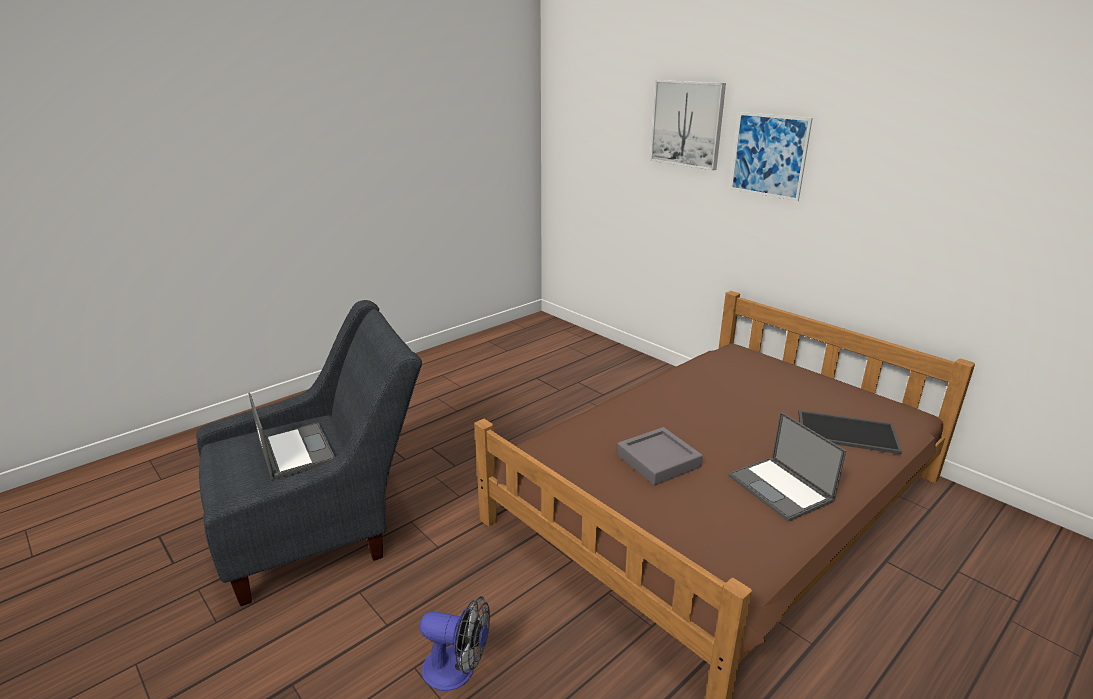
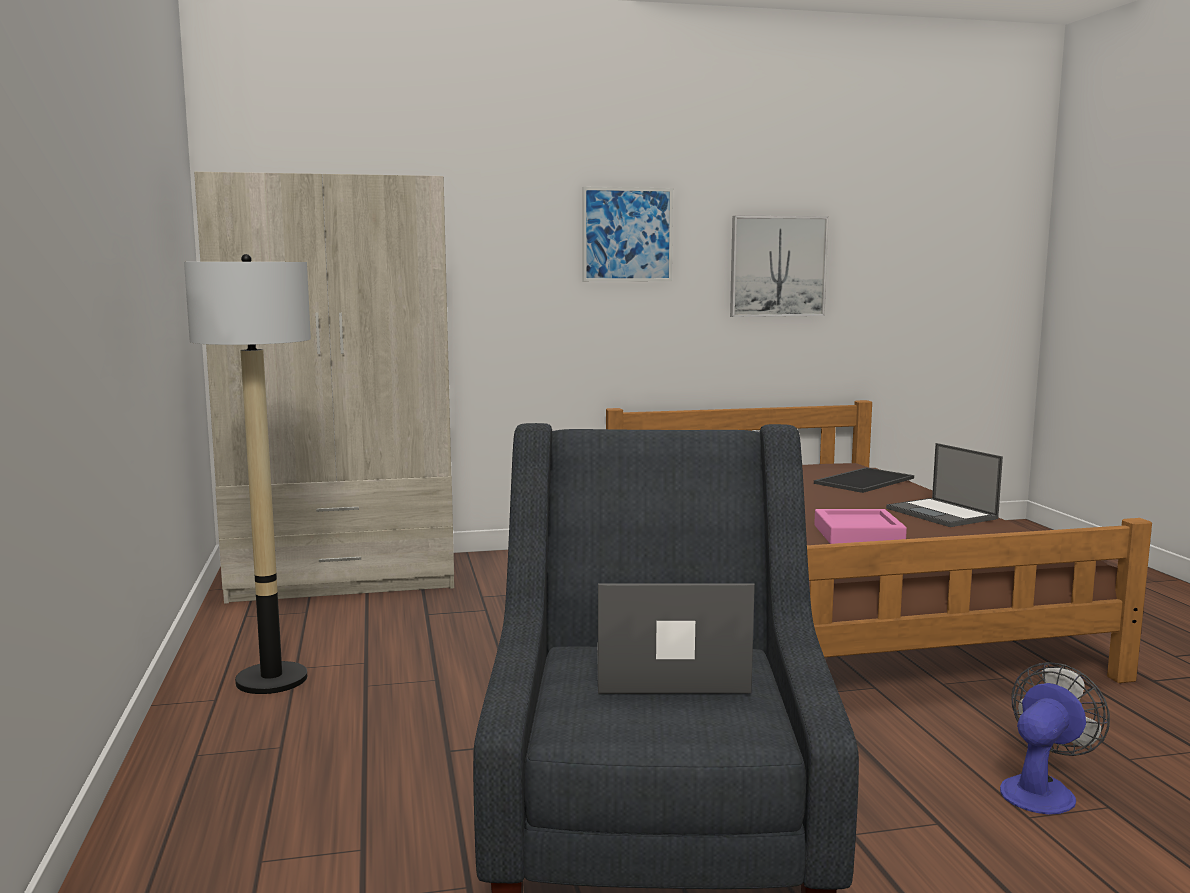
camera: 60 degrees left, 15 degrees down
(426, 375) = (272, 679): none -> floor lamp
(561, 340) = (344, 578): none -> beige wardrobe
(658, 461) = (858, 535): grey tray -> pink tray
(687, 124) = (506, 206): picture -> picture (777, 266)
(781, 489) = (942, 514): laptop -> laptop turned 60 degrees clockwise

